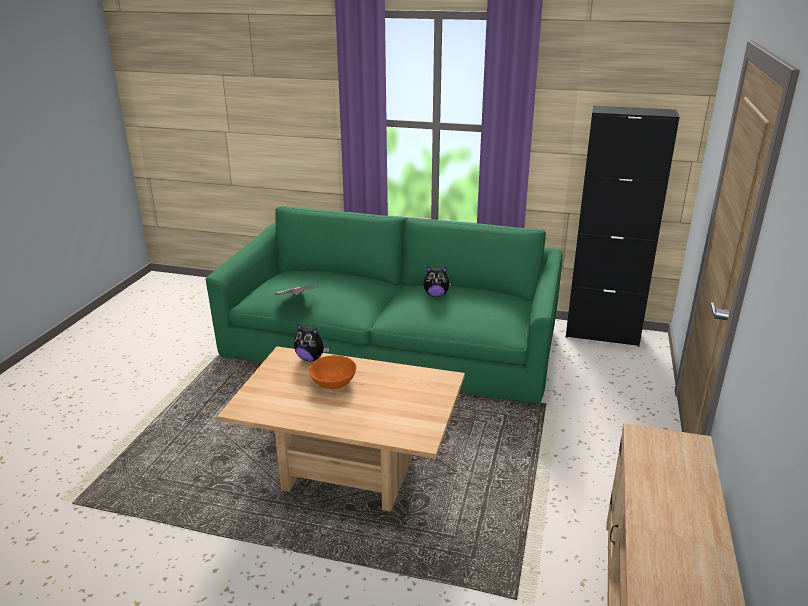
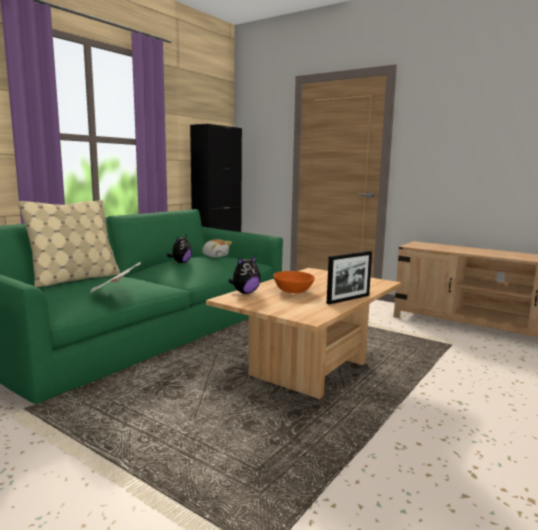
camera: 70 degrees left, 15 degrees down
(318, 421) = (348, 299): none -> picture frame
(333, 273) = (75, 279): none -> beige pillow
(493, 303) = (215, 256): none -> plush toy

